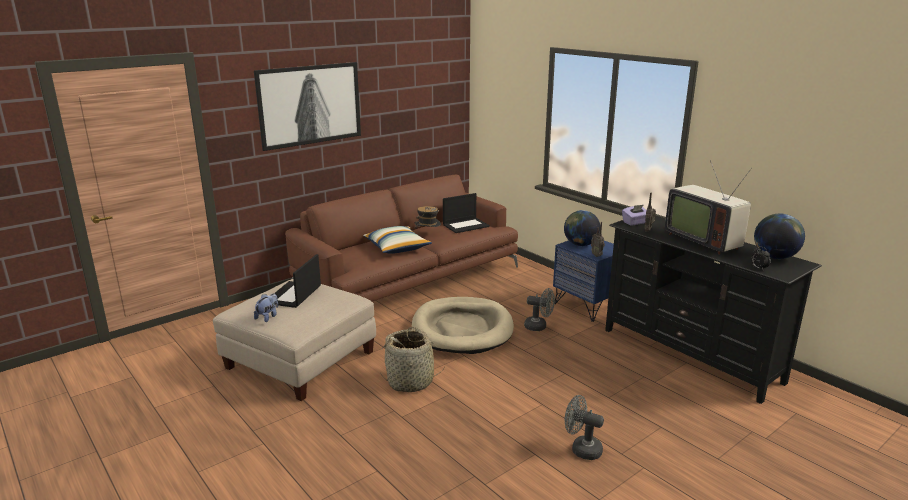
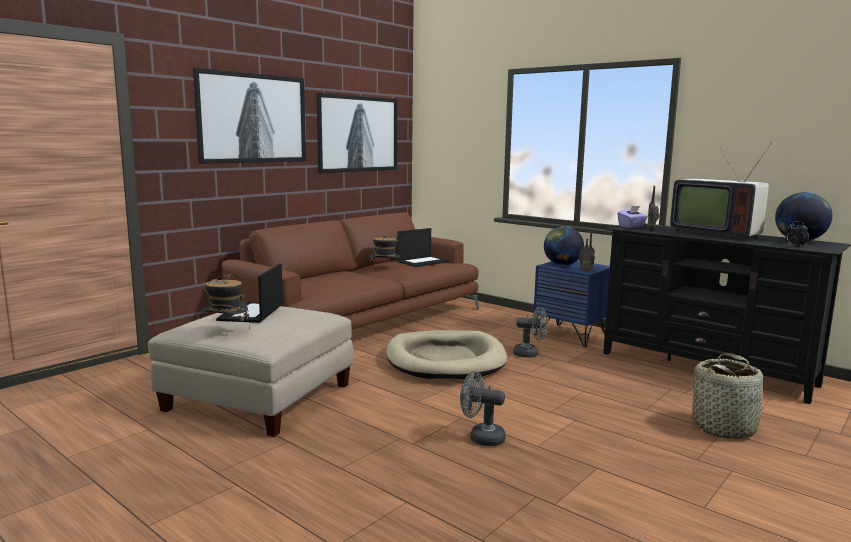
camera: 10 degrees left, 10 degrees down
(268, 317) = (226, 331): plush toy -> hat
(397, 248) = (356, 278): pillow -> none
(411, 381) = (408, 409): basket -> basket (724, 428)
(413, 103) = (358, 134): none -> picture
(581, 449) = (648, 458): grey fan -> grey fan (481, 438)

